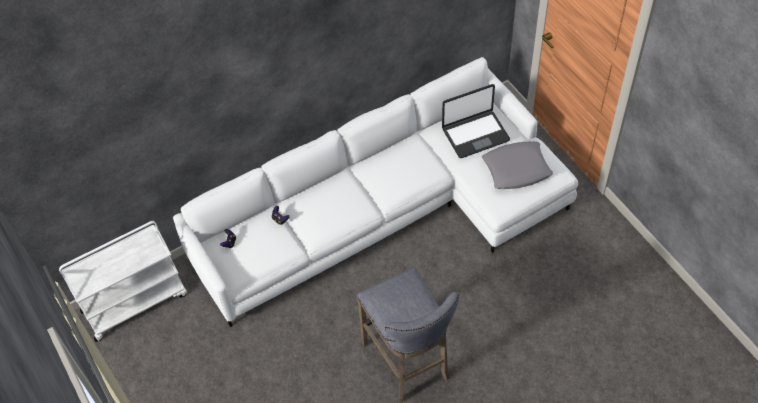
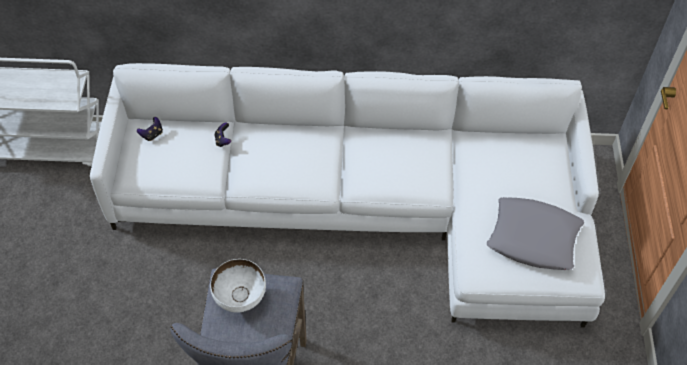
camera: 30 degrees right, 0 degrees up
(392, 297) = (240, 297): none -> white bowl
(475, 134) = (514, 169): laptop -> none

